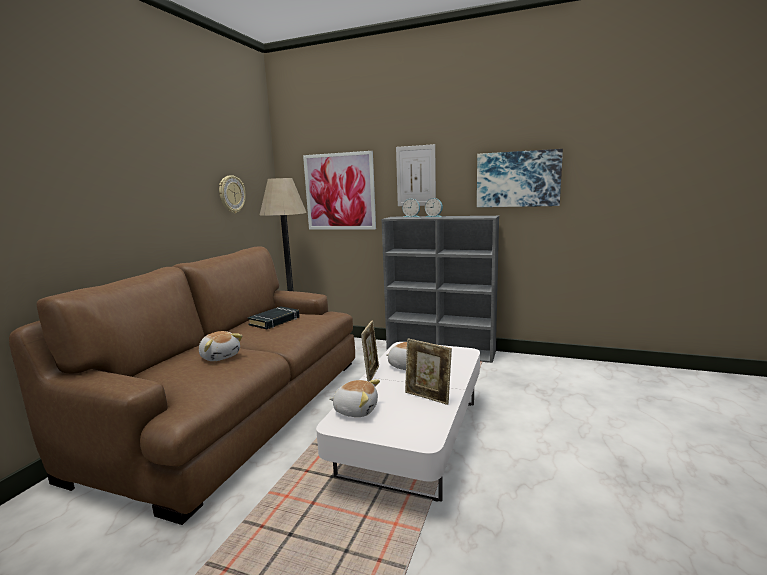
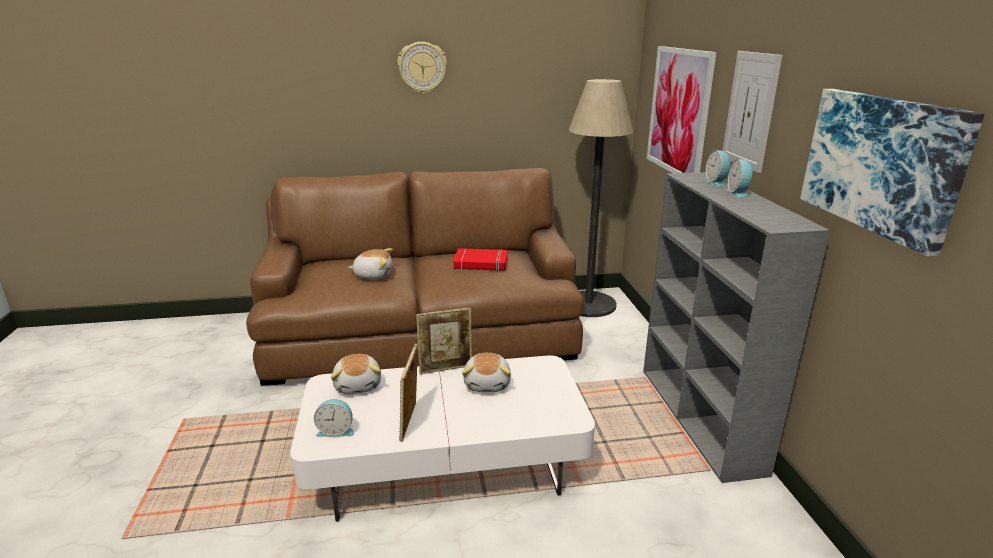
camera: 60 degrees right, 10 degrees up
(220, 356) = (373, 275): plush toy -> plush toy turned 105 degrees counterclockwise
(231, 194) = (540, 96): wall clock -> wall clock (422, 68)
(275, 321) = (481, 264): black book -> red book
(412, 427) = (336, 430): none -> alarm clock

